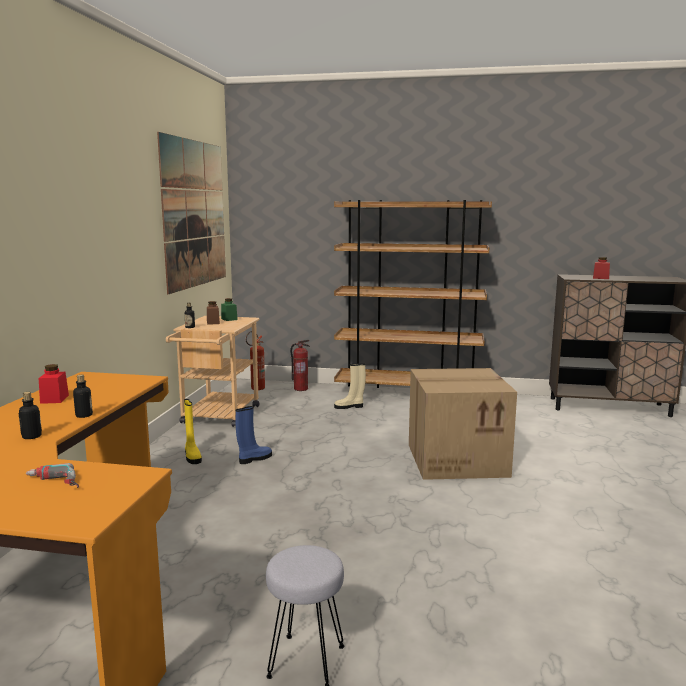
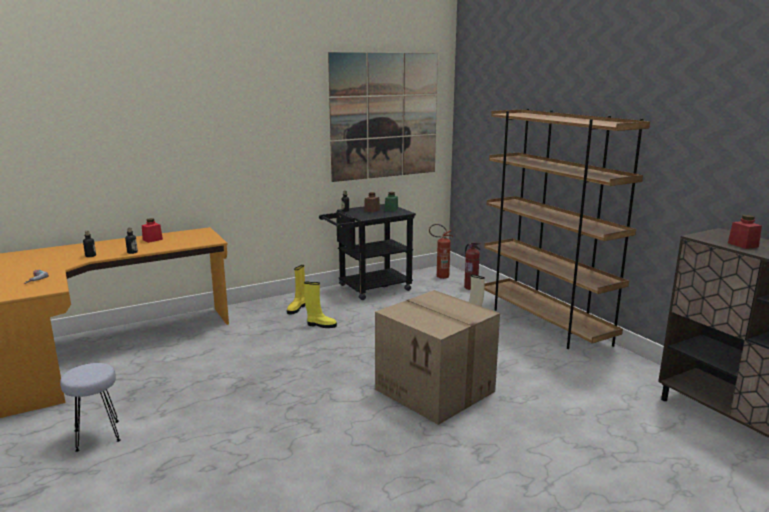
camera: 50 degrees right, 5 degrees up
(218, 417) = (369, 288): beige cart -> black cart
(254, 459) = (321, 325): blue boot -> yellow boot

